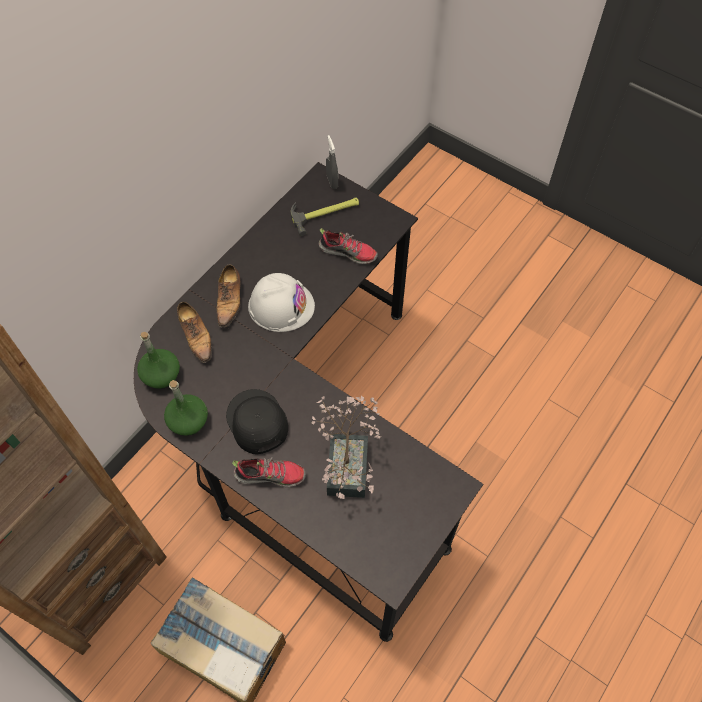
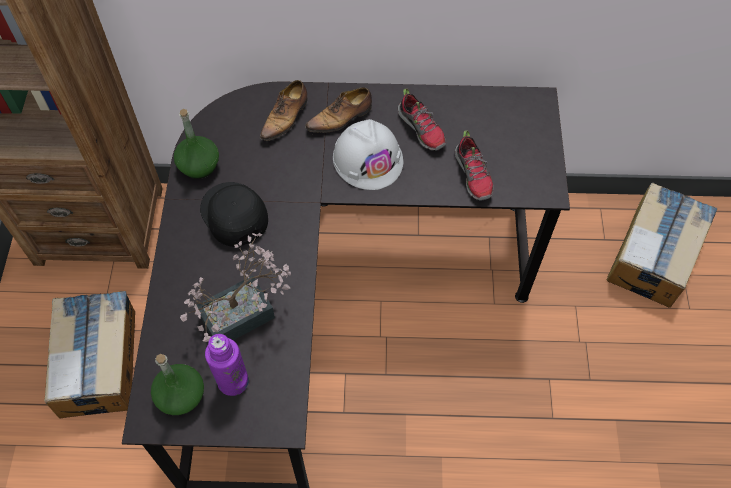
camera: 55 degrees right, 0 degrees up
(161, 375) = (229, 118): green bottle -> green bottle (181, 395)
(256, 422) = (233, 215): black cap -> black cap turned 60 degrees counterclockwise
(270, 475) = (189, 258): shoe -> shoe (422, 129)
(326, 213) = (502, 130): hammer -> none
(332, 182) = (543, 112): grey spray bottle -> none
(399, 502) = (233, 381): none -> purple bottle
(425, 220) = (655, 254): none -> cardboard box

